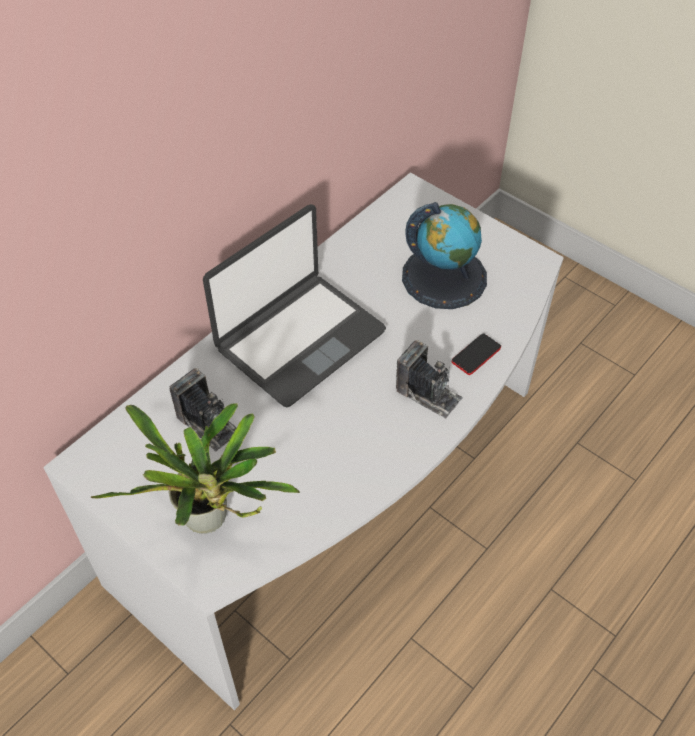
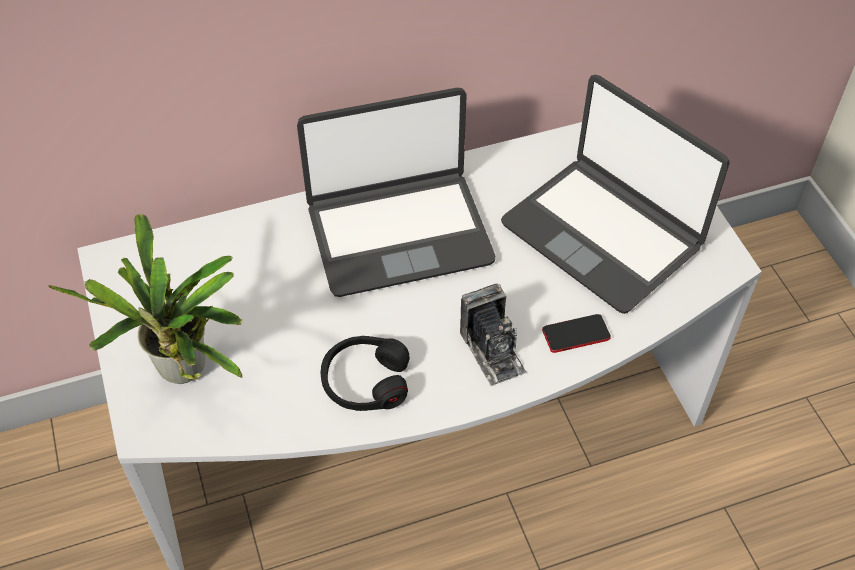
camera: 30 degrees right, 0 degrees up
(208, 423) = (250, 277): camera -> none
(354, 459) = (365, 381): none -> black headphones
(444, 277) = (602, 234): globe -> laptop

